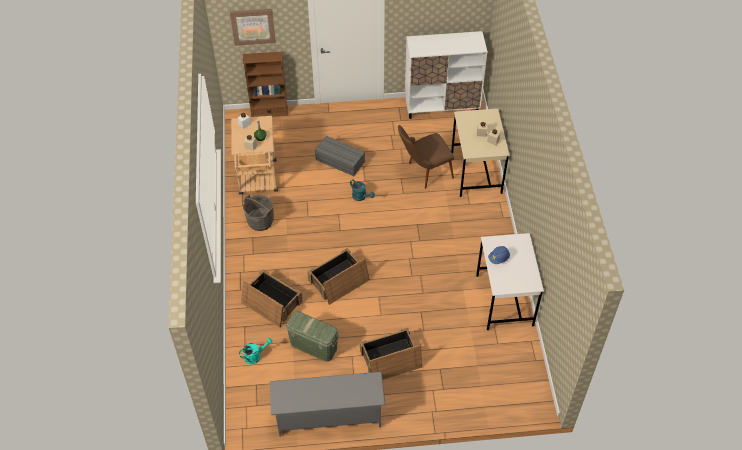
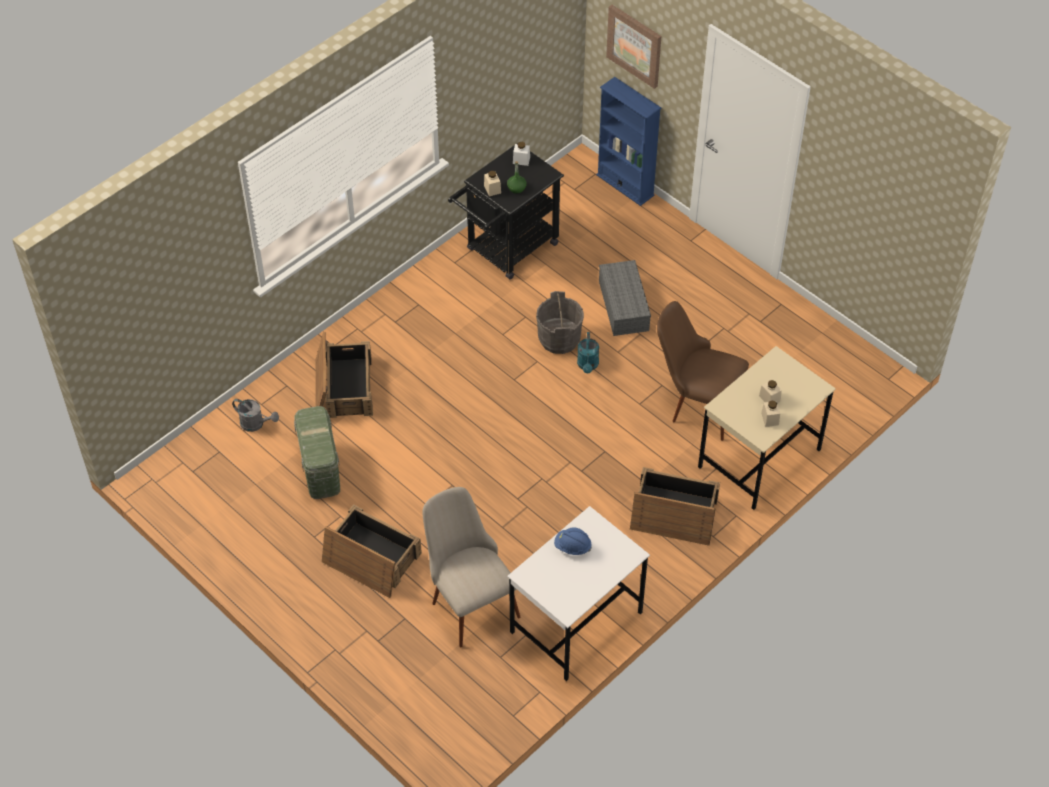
camera: 50 degrees right, 0 degrees up
(255, 356) = (256, 424): turquoise watering can -> grey watering can
(258, 180) = (507, 250): beige cart -> black cart
(260, 221) = (448, 295): grey bucket -> grey bucket (559, 339)
(269, 112) = (625, 185): brown bookcase -> blue bookcase
(328, 415) = (238, 549): grey shoe rack -> none
(338, 281) = (436, 430): crate -> crate (673, 514)
(442, 107) = (834, 349): white cabinet -> none
(452, 334) = (468, 599): none -> beige chair

